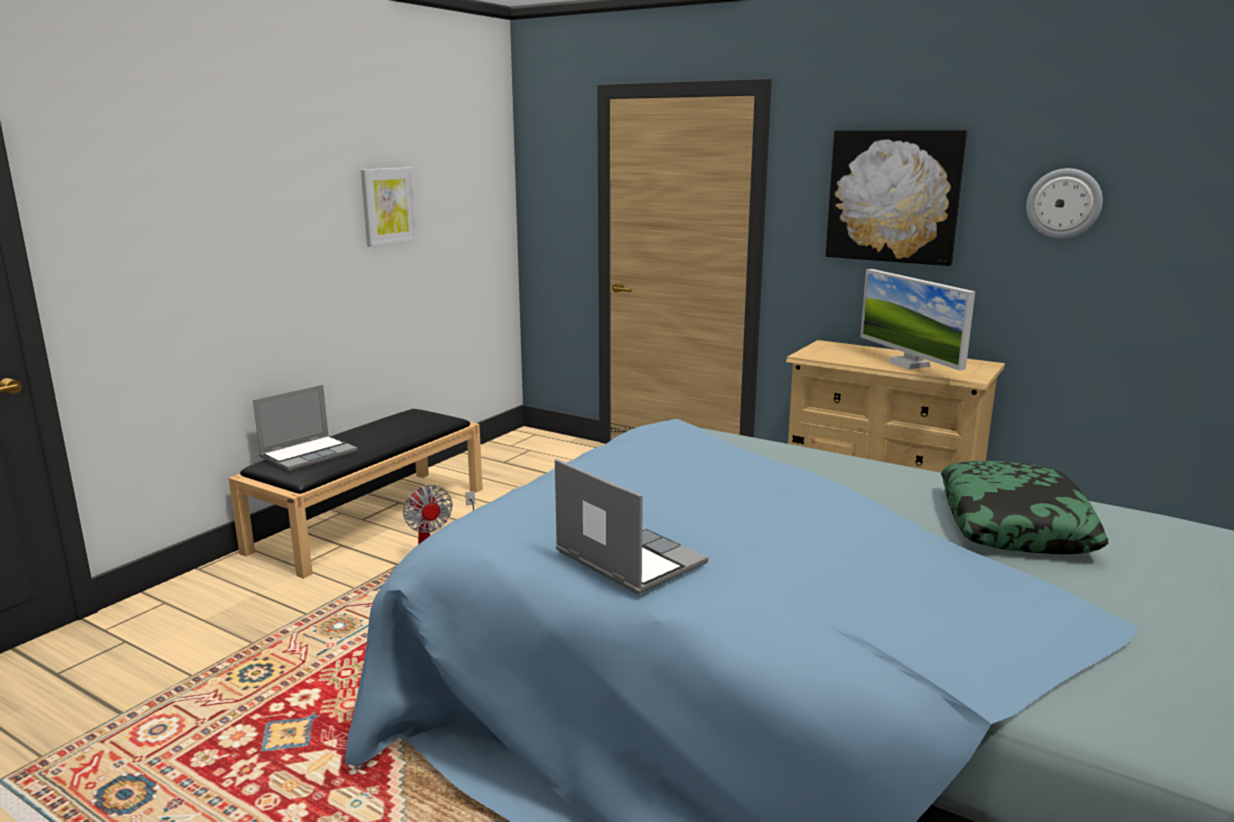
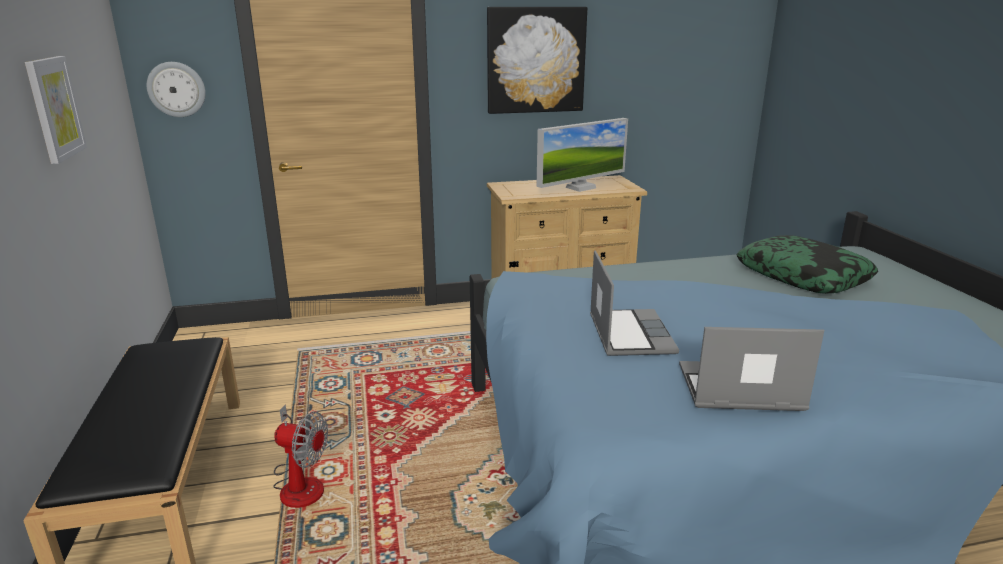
camera: 45 degrees left, 5 degrees up
(309, 454) = (112, 442): laptop -> laptop (628, 334)
(909, 364) = (581, 188): monitor -> monitor turned 60 degrees counterclockwise
(1064, 203) = (648, 59): wall clock -> wall clock (176, 89)

